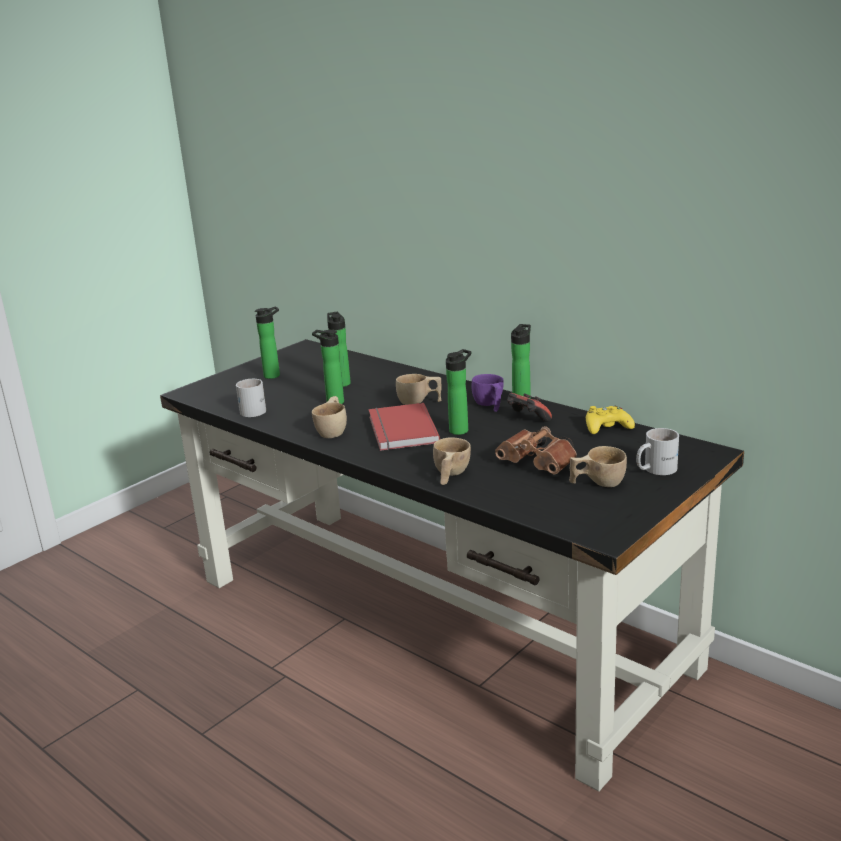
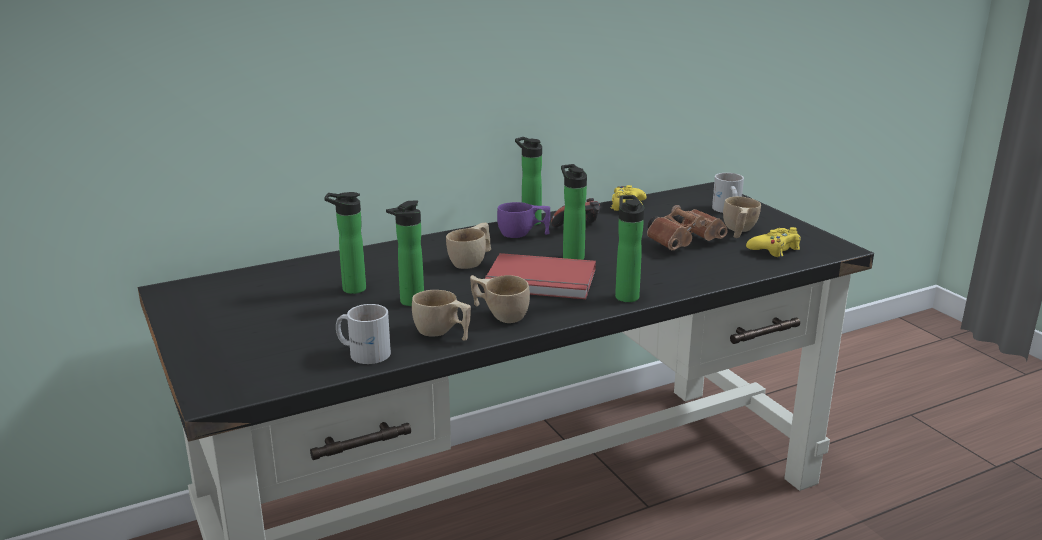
camera: 70 degrees left, 0 degrees up
(274, 375) = (252, 324): bottle -> bottle (626, 295)
(450, 475) = (677, 279): beige cup -> beige cup (442, 334)
(567, 505) = (775, 249): none -> yellow game controller

